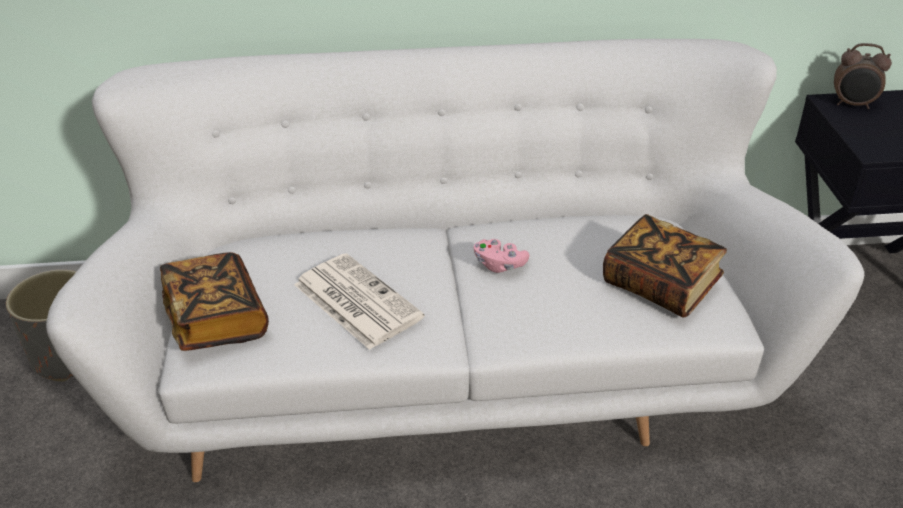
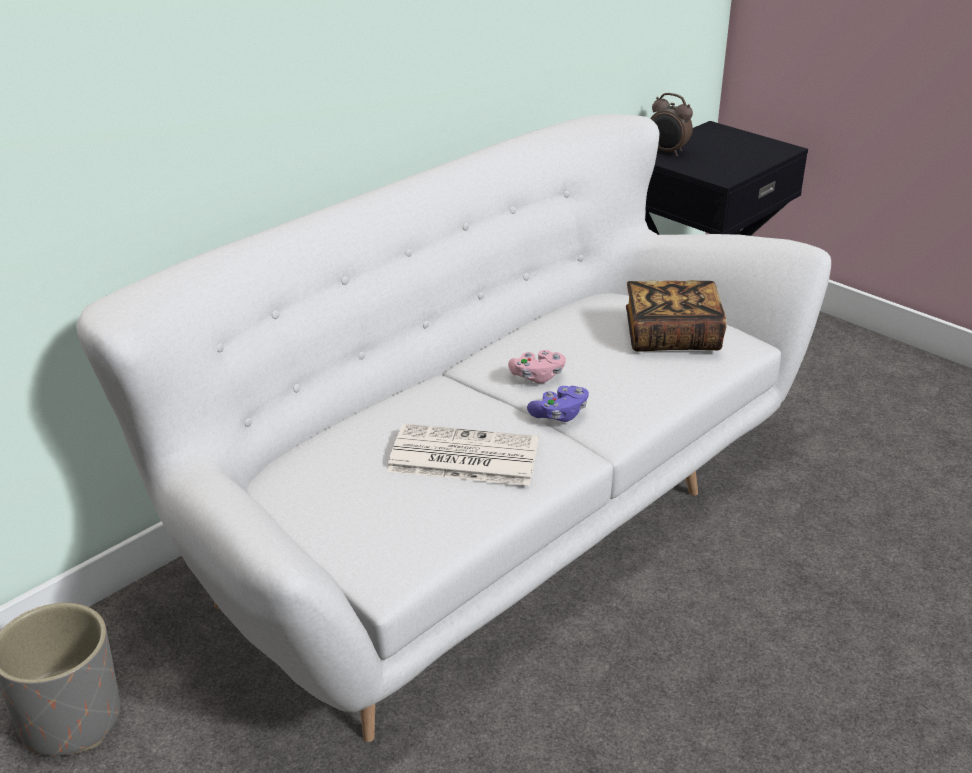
camera: 40 degrees left, 5 degrees down
(216, 320) = (358, 534): book -> none
(472, 305) = (559, 414): none -> purple game controller
(853, 105) = (667, 152): alarm clock -> alarm clock turned 60 degrees clockwise

